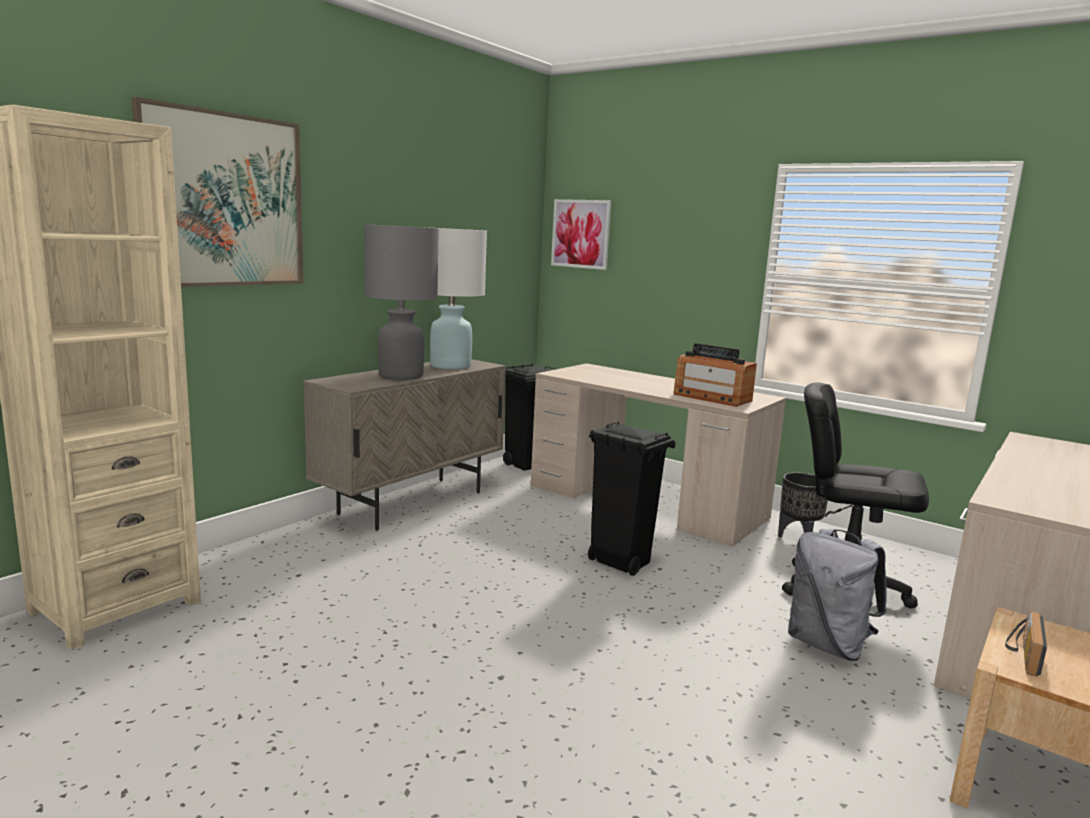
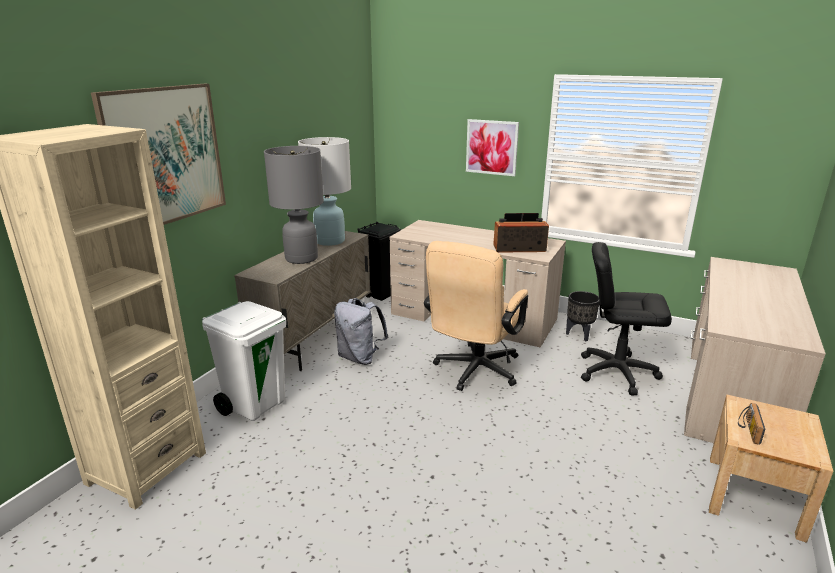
camera: 10 degrees left, 10 degrees up
(296, 558) = (255, 405): none -> white trash can
(581, 234) = (405, 122): picture -> picture (491, 147)
(619, 562) = (474, 372): black trash can -> beige office chair
(712, 398) = (519, 248): radio -> radio turned 150 degrees clockwise
(828, 645) = (618, 416): grey backpack -> grey backpack (360, 358)

